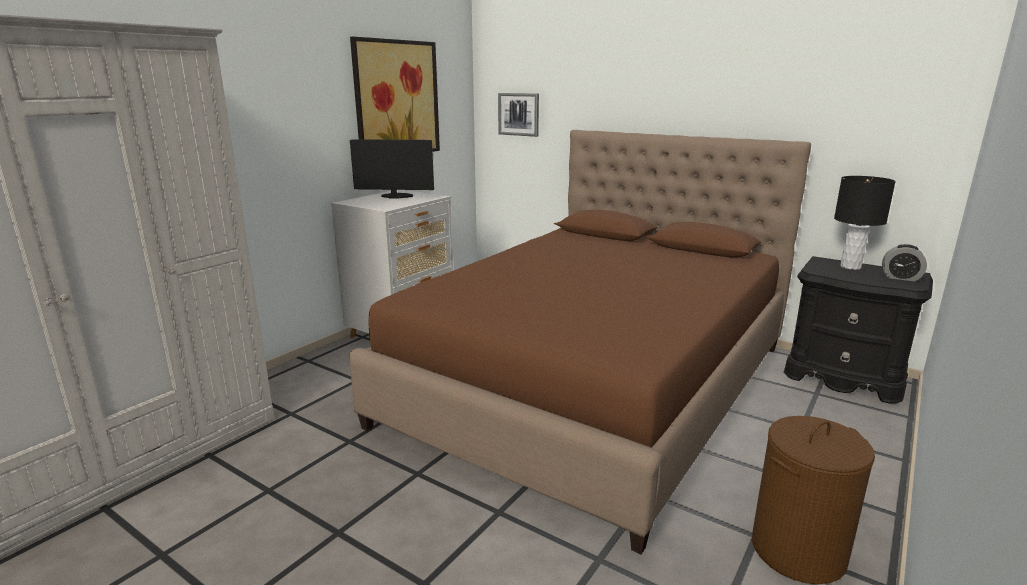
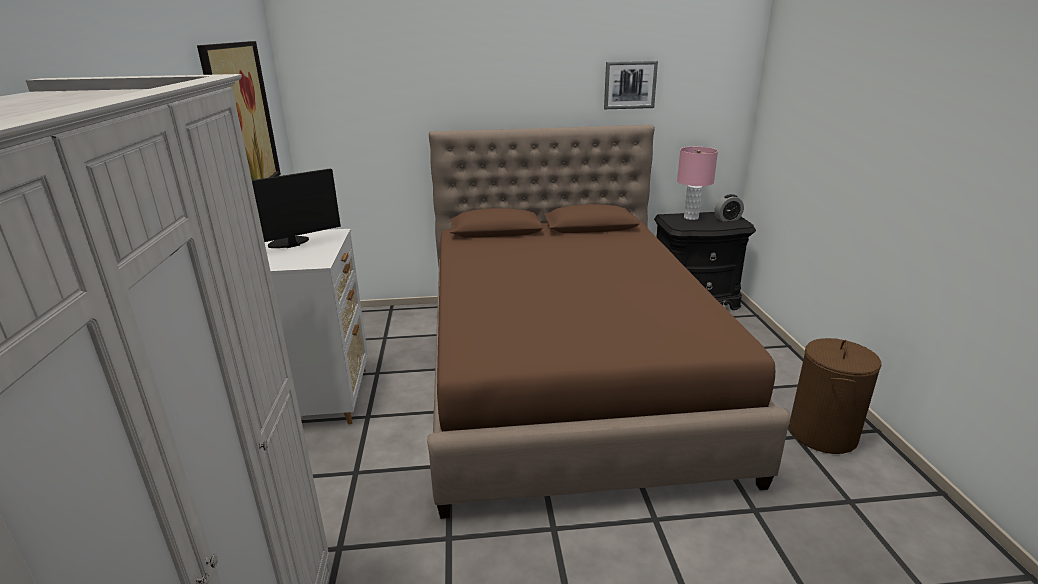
camera: 40 degrees left, 5 degrees up
(519, 114) = (352, 118): picture -> picture (630, 85)
(851, 267) = (691, 217): black table lamp -> pink table lamp

